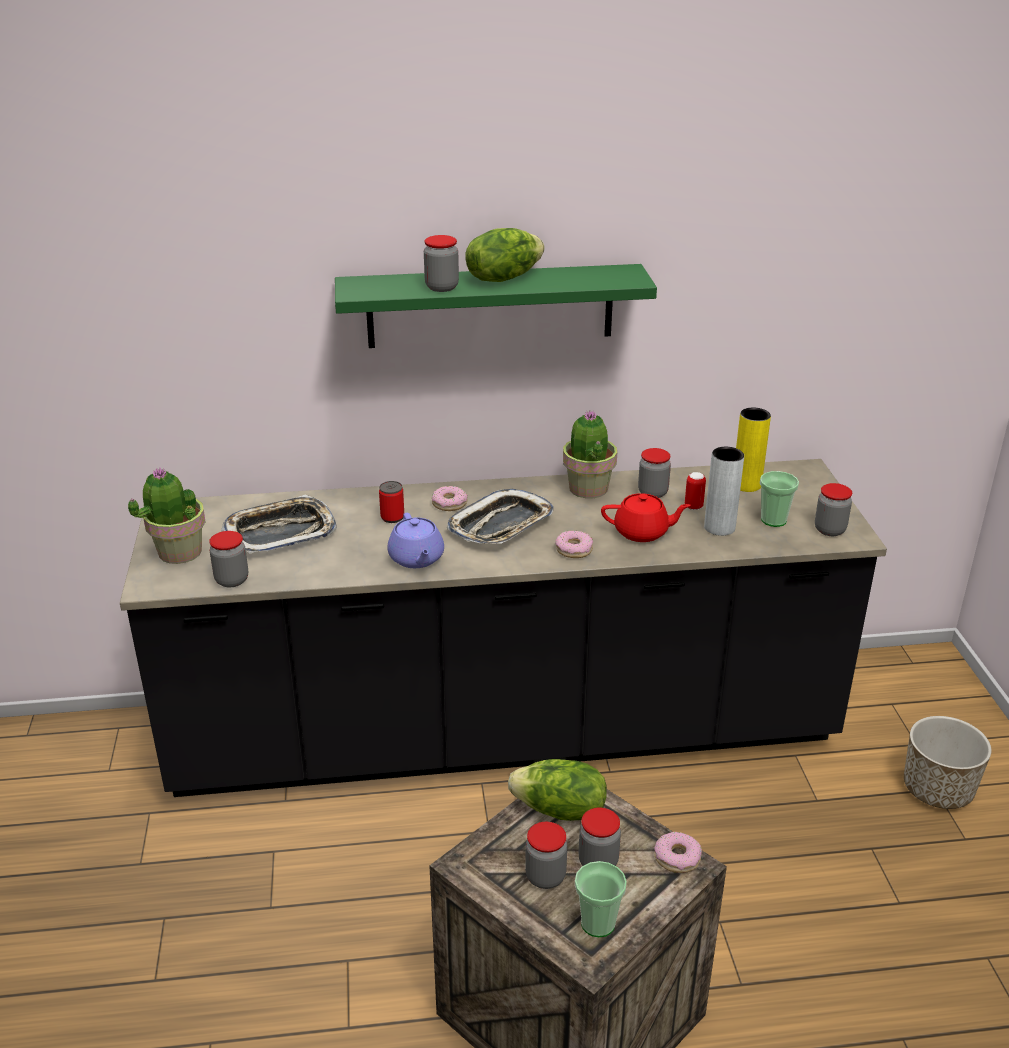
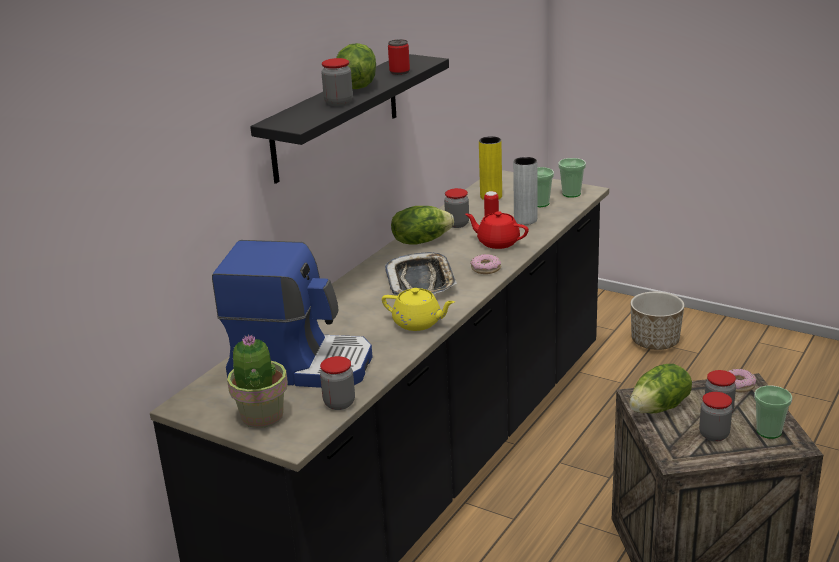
camera: 50 degrees left, 5 degrees down
(280, 532) = (301, 364): tray -> coffee machine
(392, 517) = (350, 315): can -> can (399, 72)
(416, 559) = (418, 323): purple teapot -> yellow teapot
(449, 503) = (365, 290): donut -> none
(490, 306) = (336, 117): green shelf -> black shelf
(588, 489) = (421, 241): potted plant -> lettuce
(642, 532) = (497, 242): red teapot -> red teapot turned 105 degrees counterclockwise
(829, 530) = (571, 194): jar -> cup

